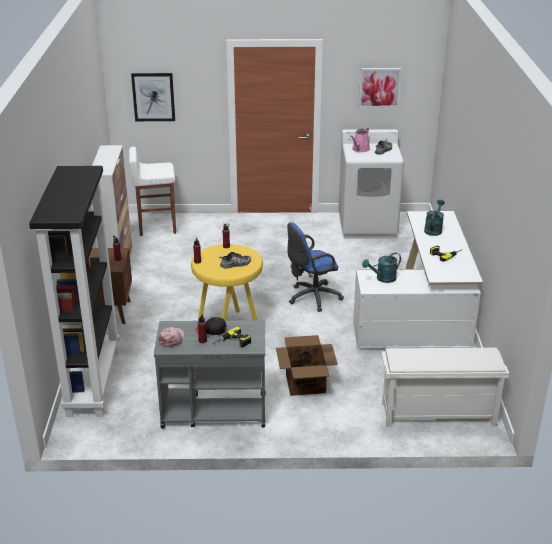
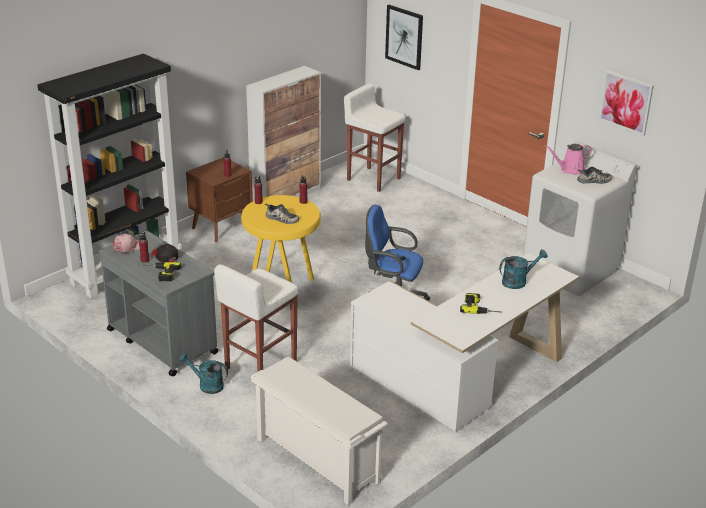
camera: 45 degrees right, 0 degrees up
(305, 384) = (259, 366): cardboard box -> white stool
(383, 279) = (395, 300): turquoise watering can -> turquoise watering can (207, 385)

